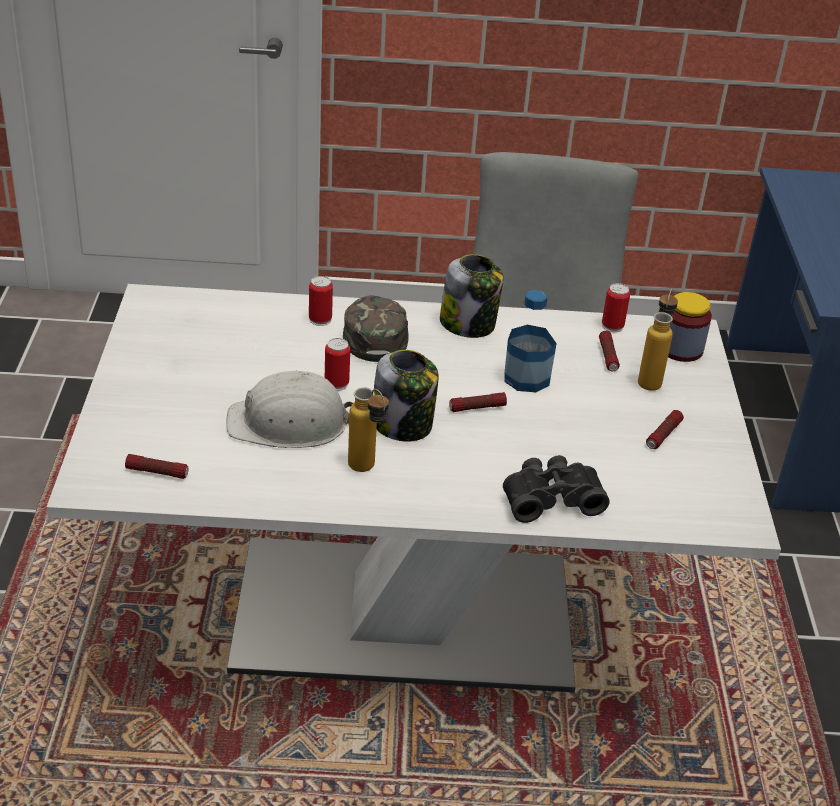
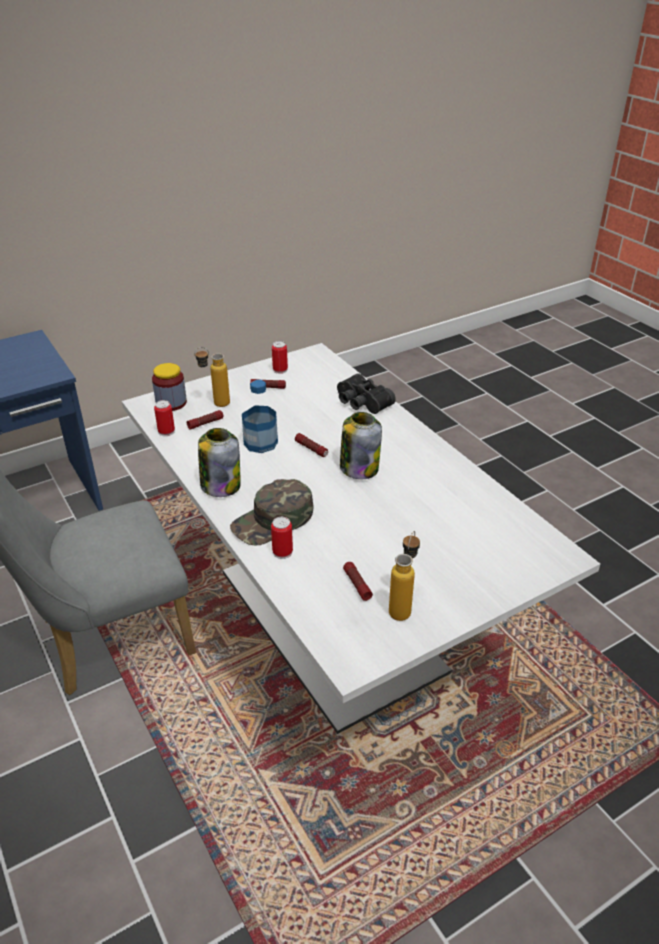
camera: 120 degrees left, 0 degrees up
(157, 472) = (517, 536): flashlight -> flashlight (357, 584)
(289, 423) = (410, 509): white hard hat -> none
(336, 383) = (349, 509): can -> can (280, 370)
(367, 471) = (414, 463): bottle -> bottle (402, 607)

